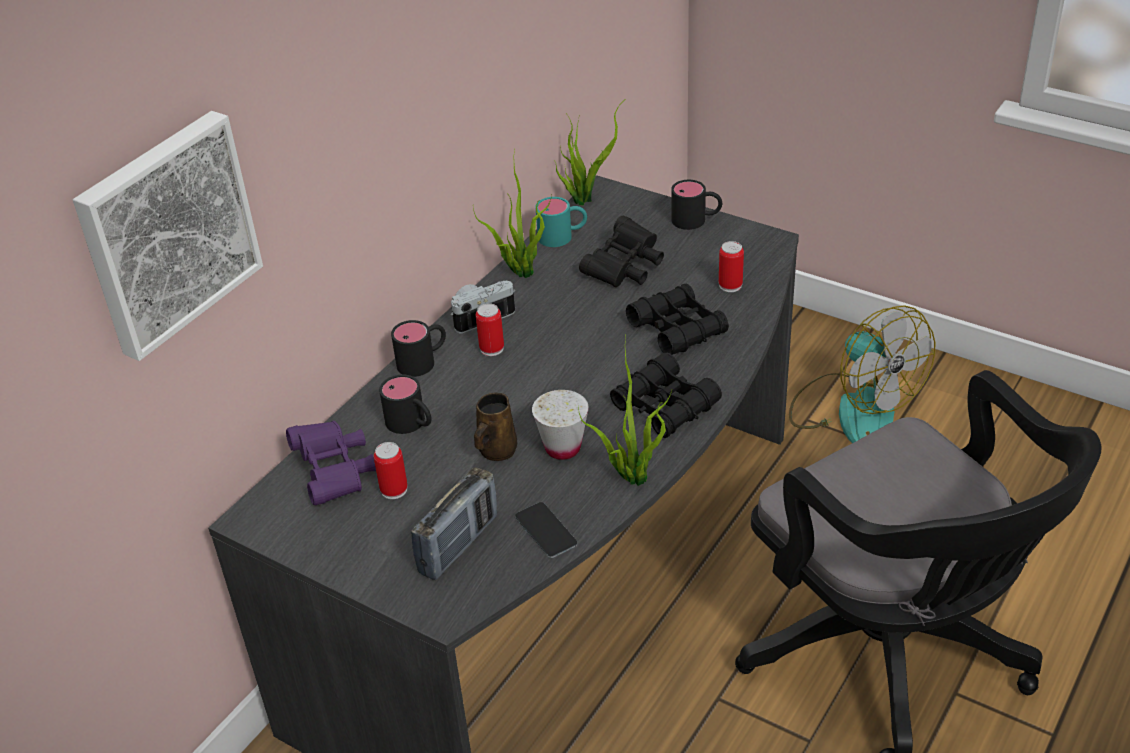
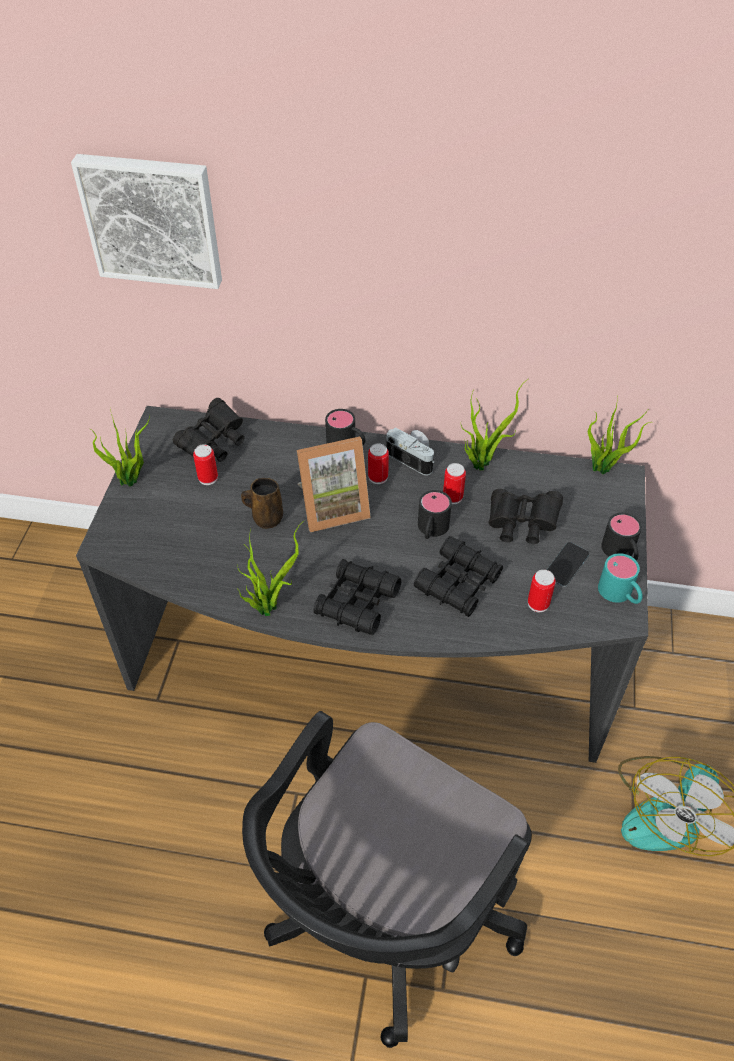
camera: 65 degrees right, 10 degrees up
(335, 473) = (214, 443): purple binoculars -> black binoculars
(346, 565) = (131, 480): none -> potted plant
(411, 424) = (276, 463): black mug -> black mug (431, 530)
(458, 545) = (166, 530): radio -> none
(515, 393) = (333, 507): none -> picture frame
(546, 530) = (194, 572): phone -> phone (566, 564)
(557, 303) = (452, 497): none -> can
(563, 236) = (542, 472): turquoise mug -> turquoise mug (620, 594)
(563, 448) = (283, 554): white cup -> none

